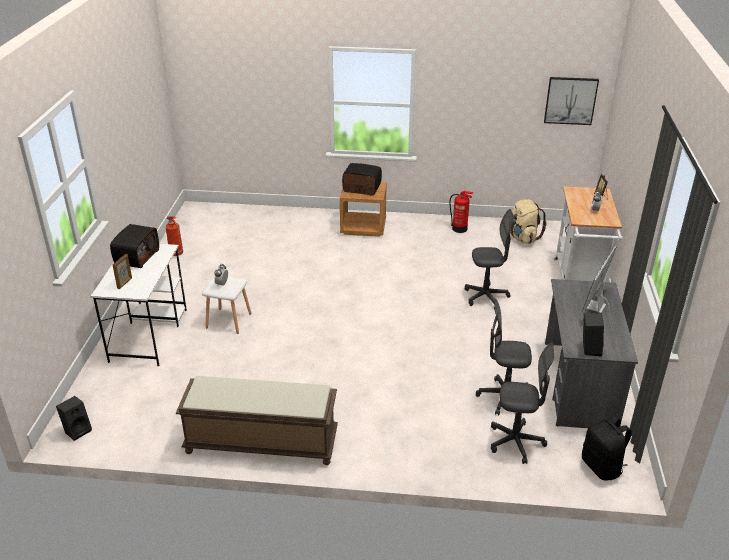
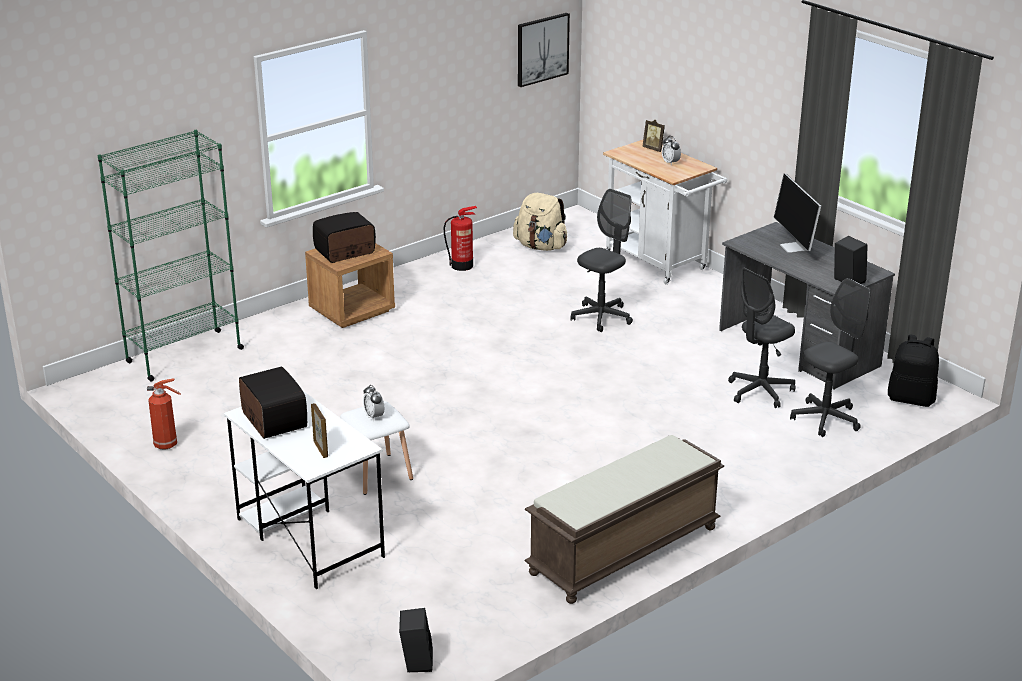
camera: 45 degrees left, 5 degrees down
(255, 214) = (184, 356): none -> green bookcase

